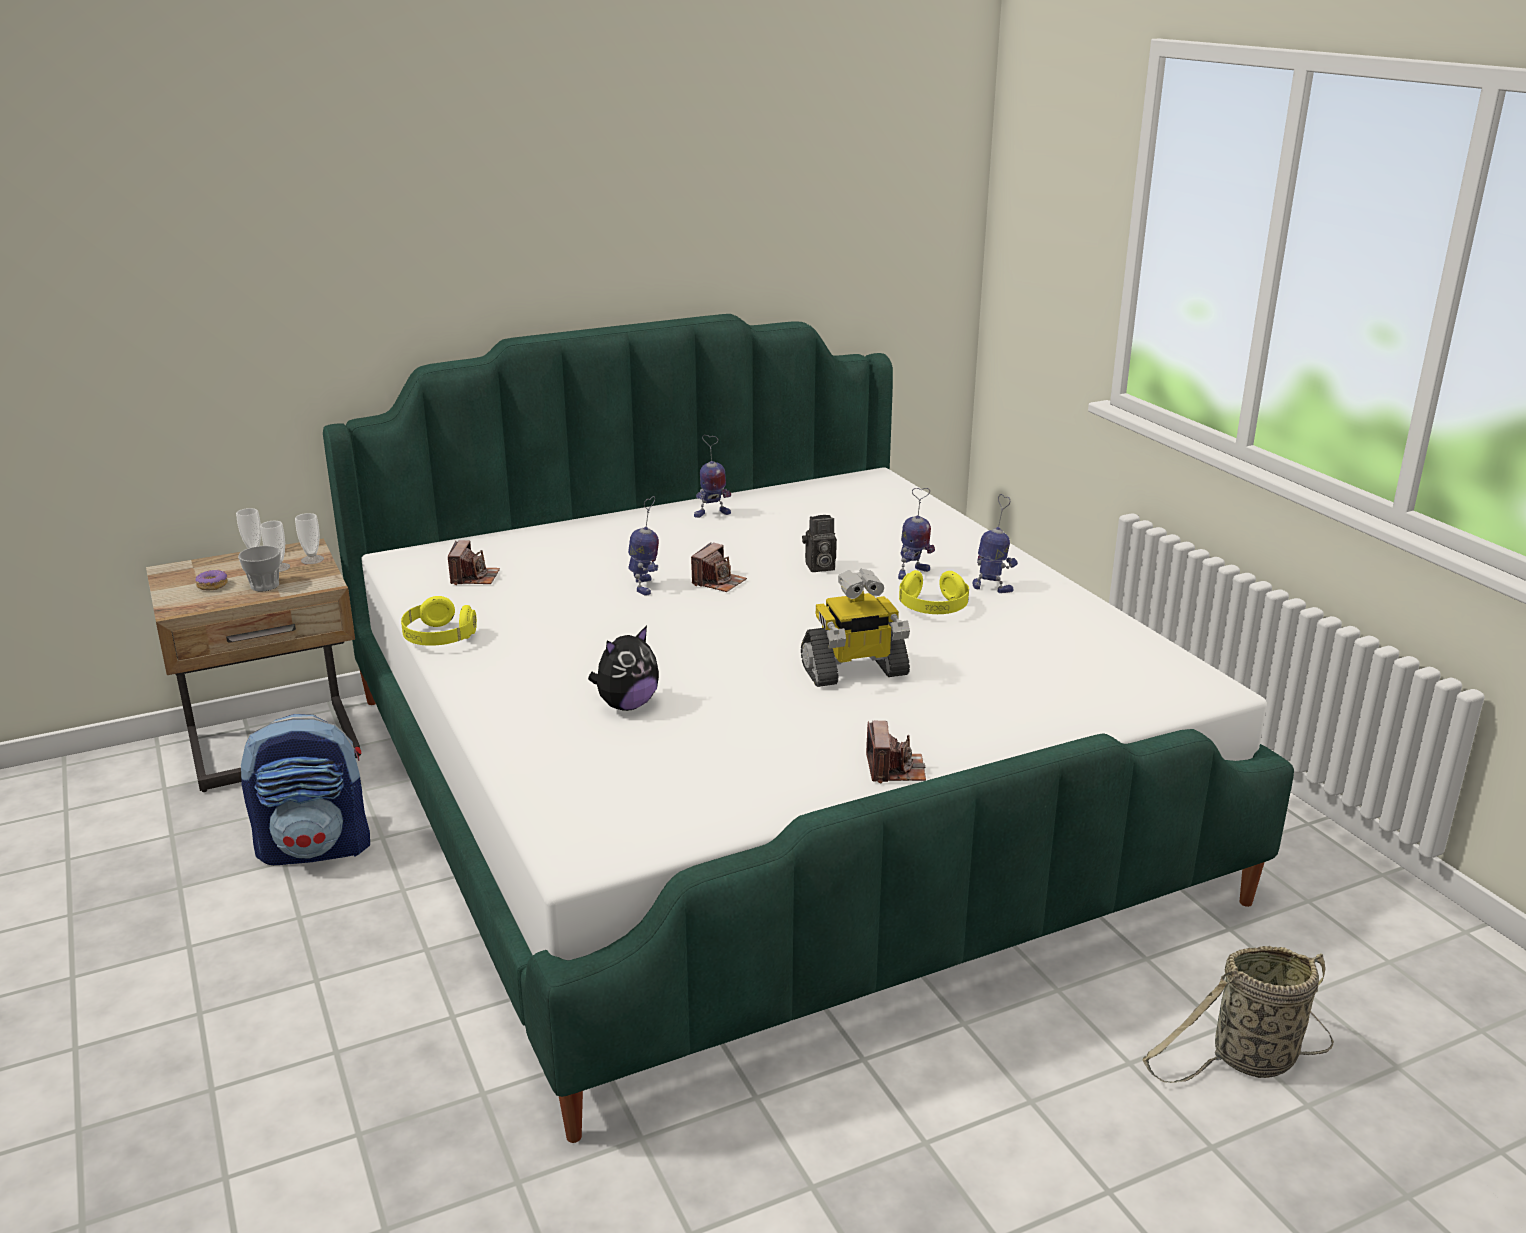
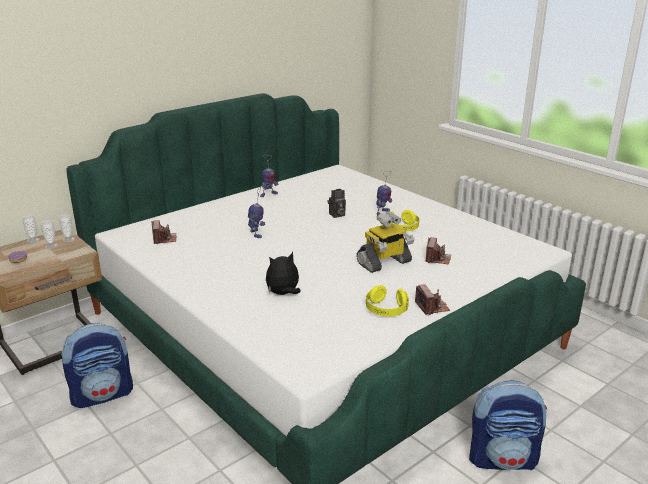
camera: 15 degrees left, 0 degrees up
(264, 585) = (49, 256): cup -> none
(439, 638) = (164, 272): yellow headphones -> yellow headphones (386, 310)
(626, 705) = (283, 294): plush toy -> plush toy turned 150 degrees counterclockwise
(718, 582) = (292, 227): camera -> camera (437, 259)
(992, 588) = (423, 216): toy robot -> none
(998, 1100) = (503, 459): none -> backpack
(1248, 1060) = (599, 419): basket -> none

